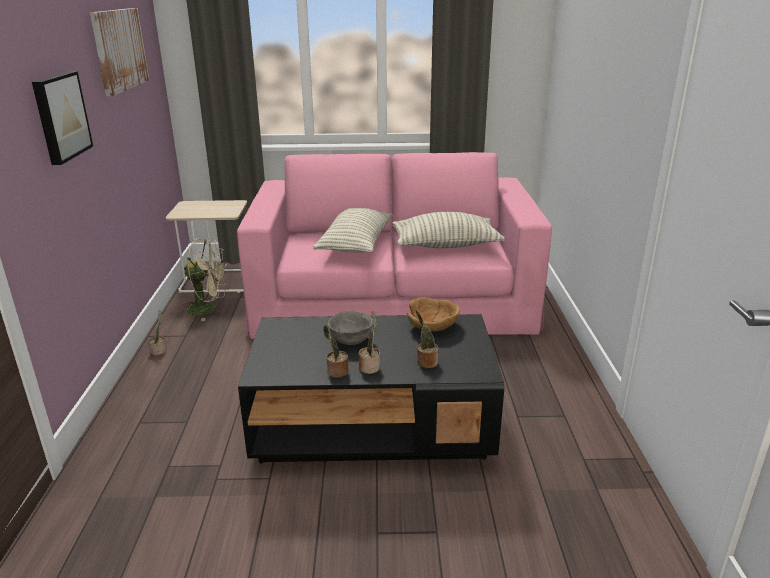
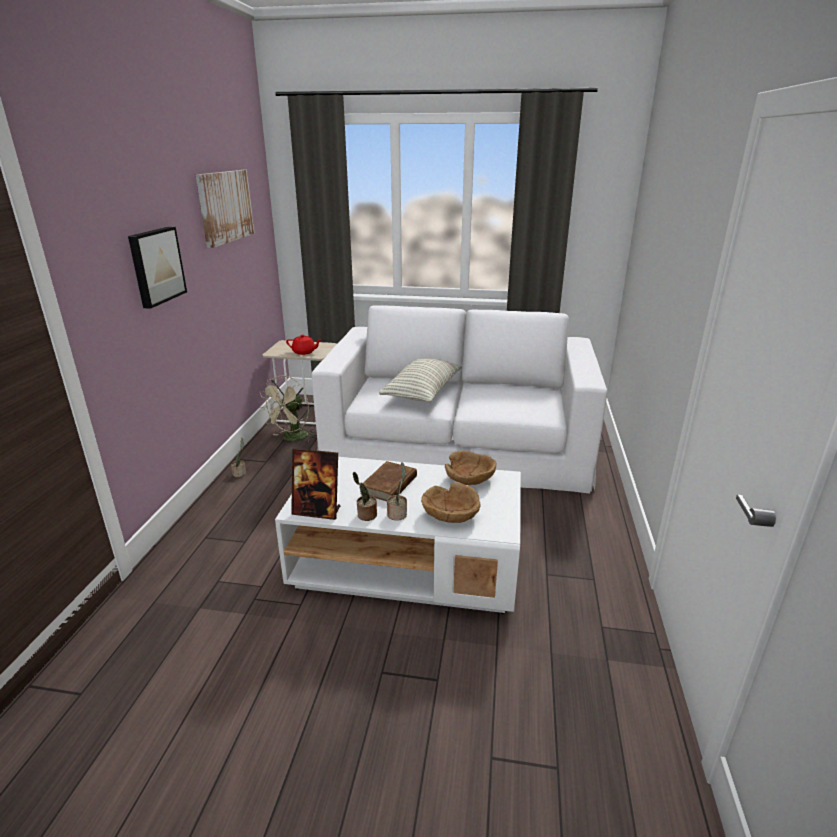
camera: 10 degrees right, 0 degrees up
(208, 309) = (292, 439): beige fan -> beige fan turned 105 degrees clockwise
(213, 212) = (304, 352): none -> red teapot
(282, 373) = (317, 511): none -> picture frame
(351, 340) = (390, 485): grey bowl -> brown book
(374, 424) = (407, 565): black coffee table -> white coffee table
(393, 298) = (458, 444): pink sofa -> white sofa
(426, 362) = (451, 515): potted plant -> brown bowl
(445, 245) = (506, 400): pillow -> none

